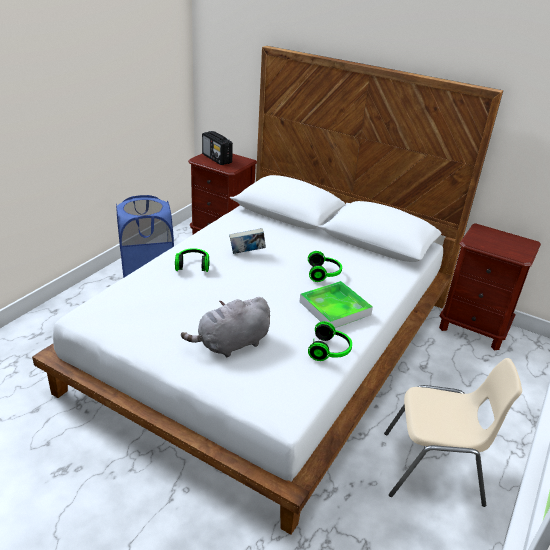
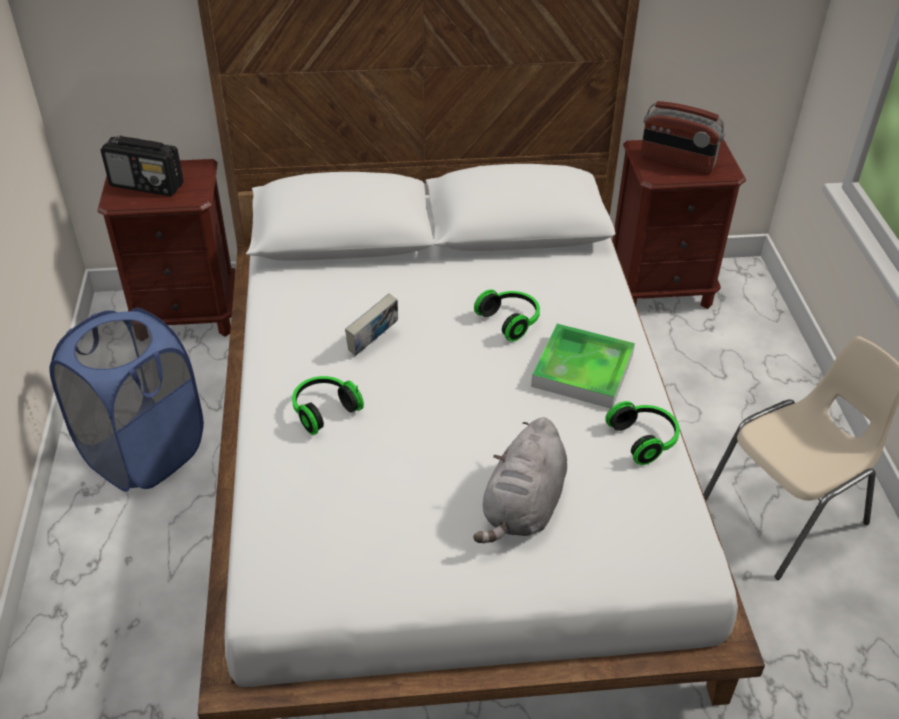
camera: 35 degrees left, 10 degrees up
(493, 241) = (677, 162): none -> radio

